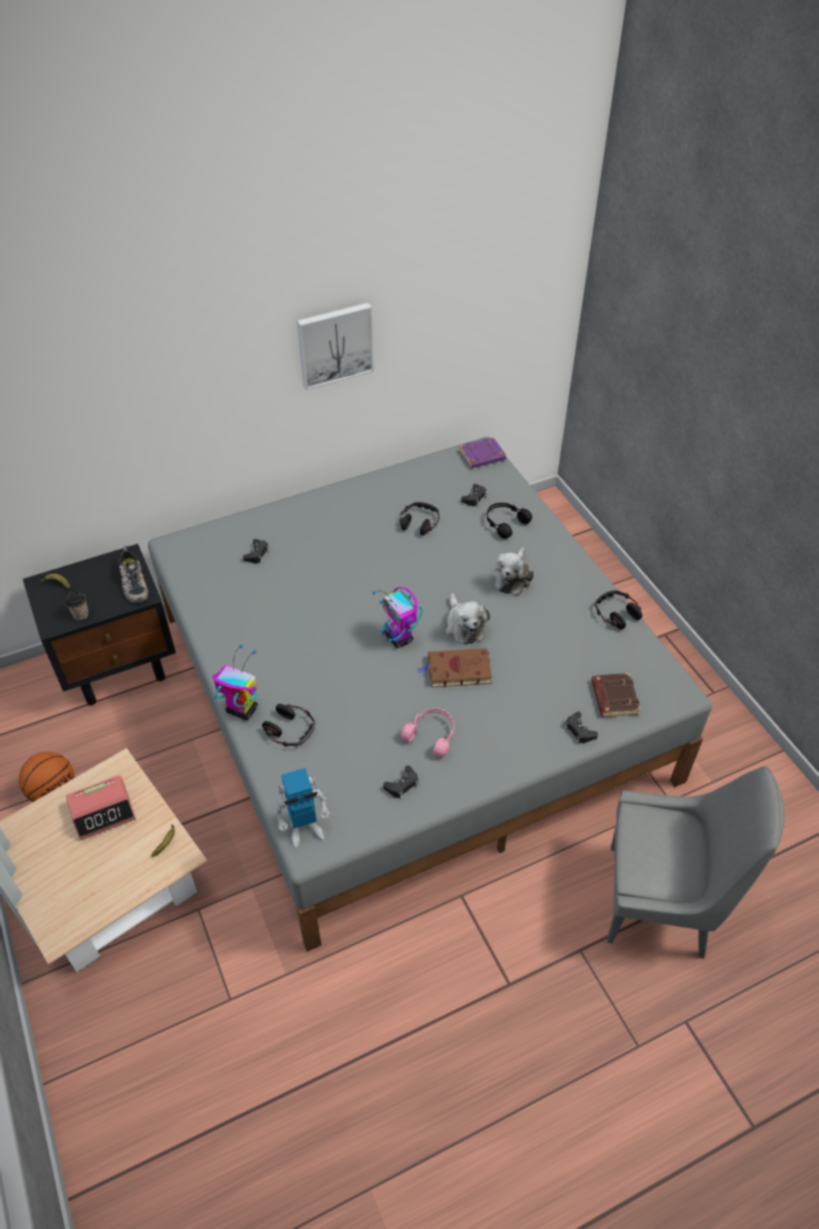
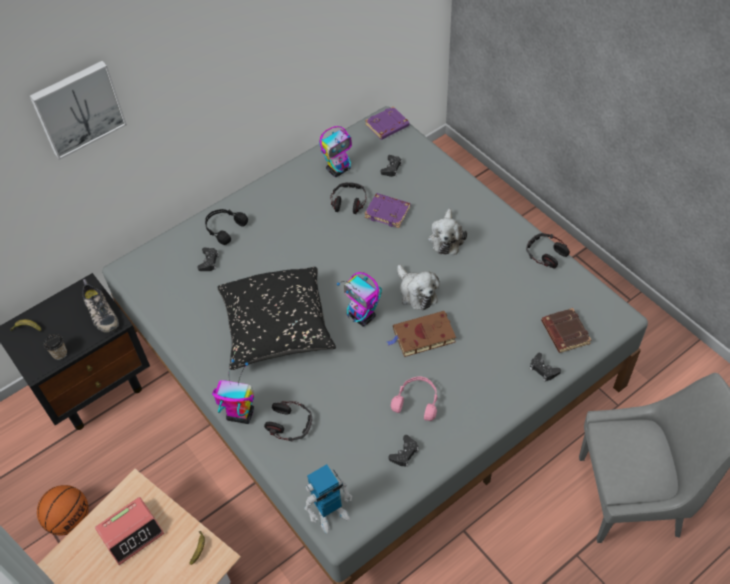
camera: 10 degrees left, 5 degrees up
(306, 632) = (277, 328): none -> black pillow
(334, 344) = (245, 54): picture -> picture (78, 108)
(418, 489) = (339, 169): none -> toy robot
(457, 540) = (388, 212): none -> purple book
(504, 523) = (425, 187): black headphones -> black headphones (224, 228)

